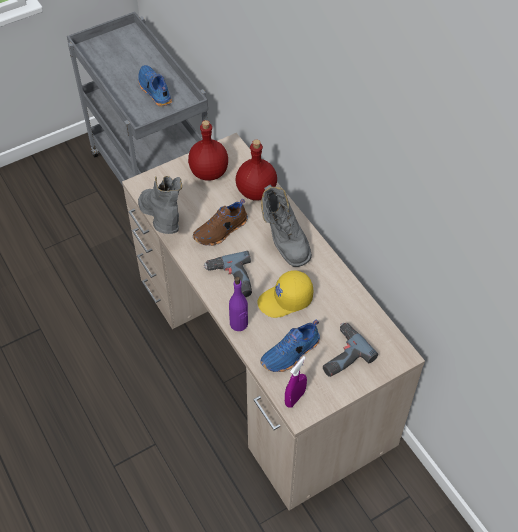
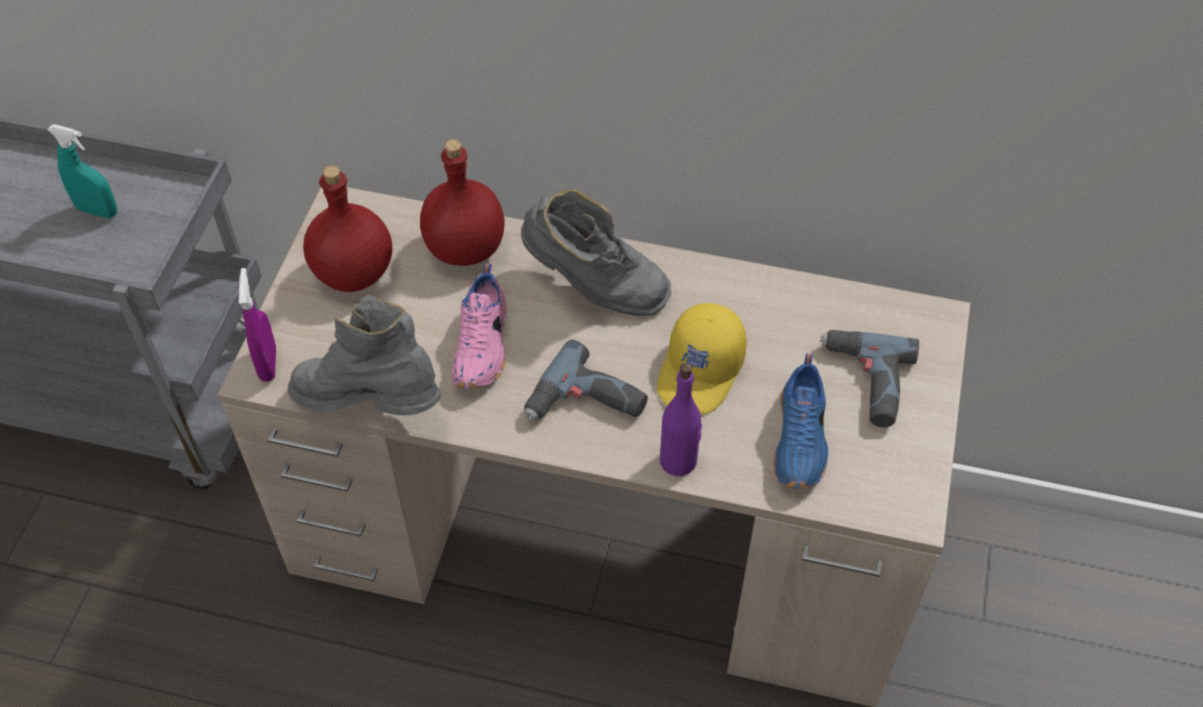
camera: 45 degrees left, 0 degrees up
(154, 91) = (97, 211): blue shoe -> turquoise spray bottle
(221, 231) = (483, 346): brown shoe -> pink shoe
(295, 398) = (882, 497): purple spray bottle -> purple spray bottle (268, 364)

